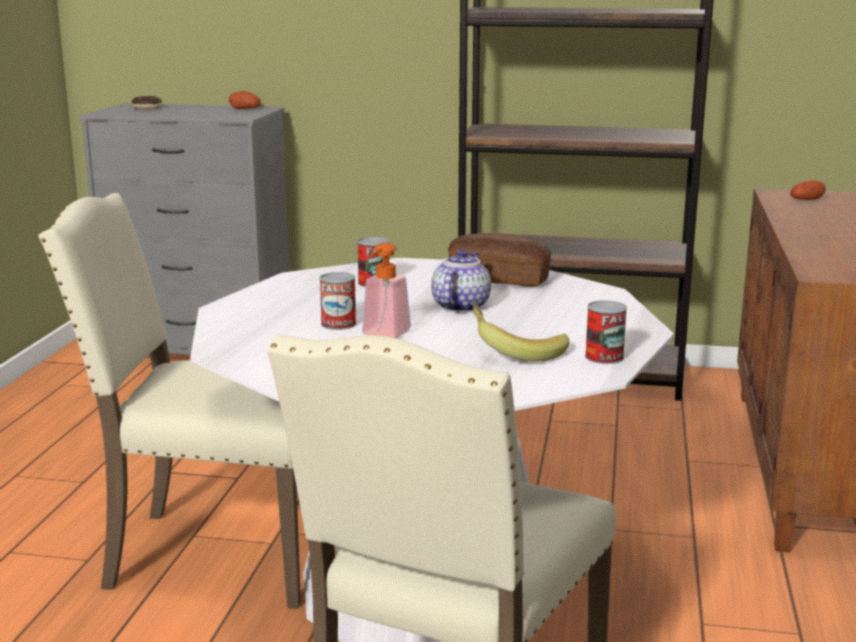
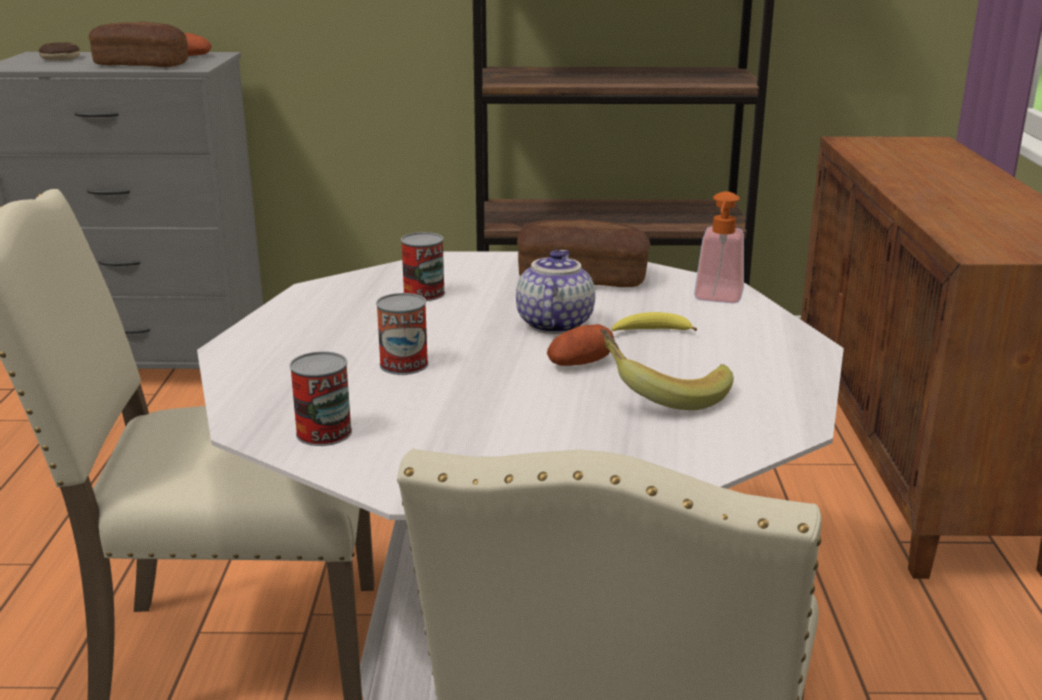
camera: 10 degrees left, 5 degrees up
(205, 114) = (141, 64): none -> bread
(382, 335) = (471, 379): soap dispenser -> soap dispenser (717, 299)
(530, 315) = (651, 332): none -> banana
(604, 357) = (780, 394): can -> can (324, 433)
(806, 200) = (890, 149): potato -> potato (580, 363)

